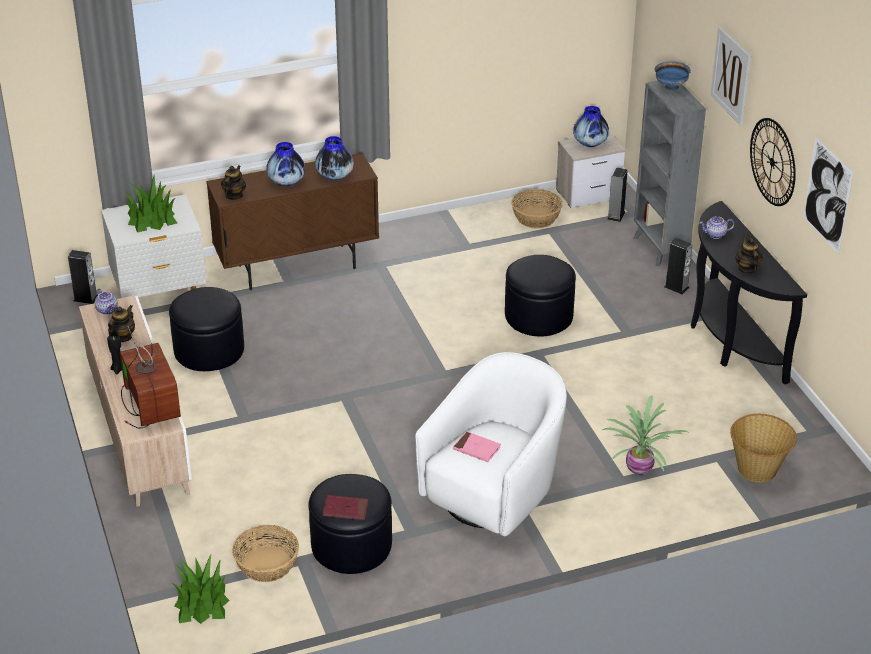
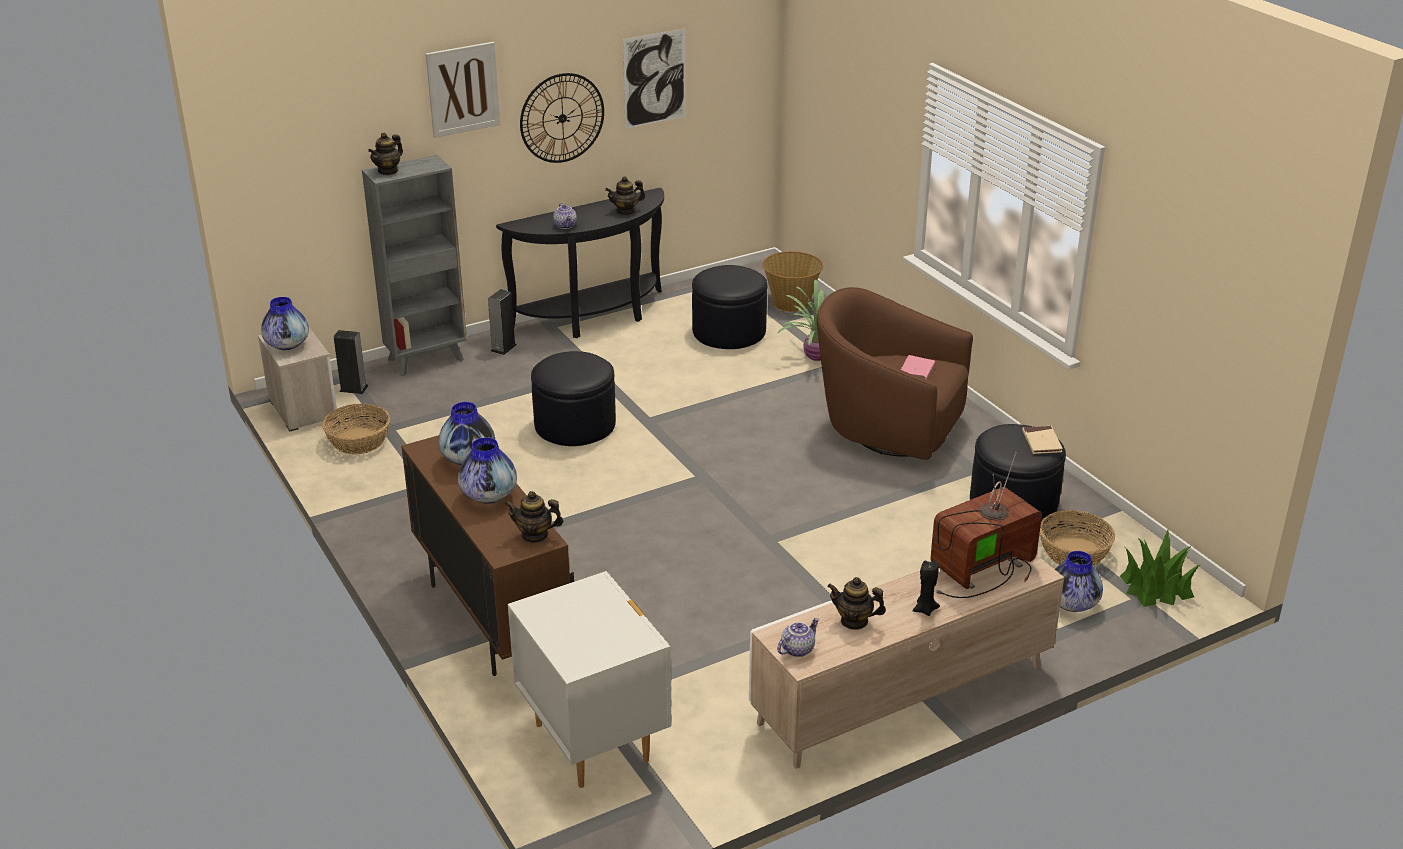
camera: 100 degrees left, 5 degrees down
(85, 298) = (606, 829): speaker -> none
(151, 218) = (584, 623): potted plant -> none
(201, 545) = (1072, 603): none -> vase
(209, 350) = (708, 667): black ottoman -> black ottoman (729, 332)
(345, 509) = (1041, 442): red book -> beige book
(494, 491) = (888, 428): white armchair -> brown armchair
(670, 87) = (388, 171): blue bowl -> teapot

